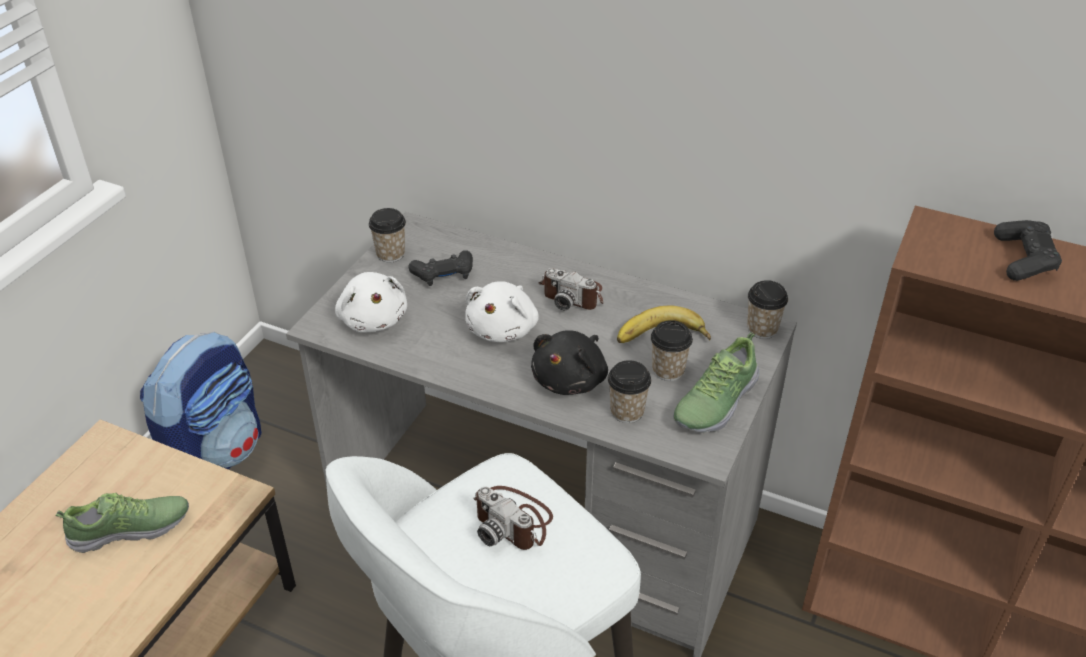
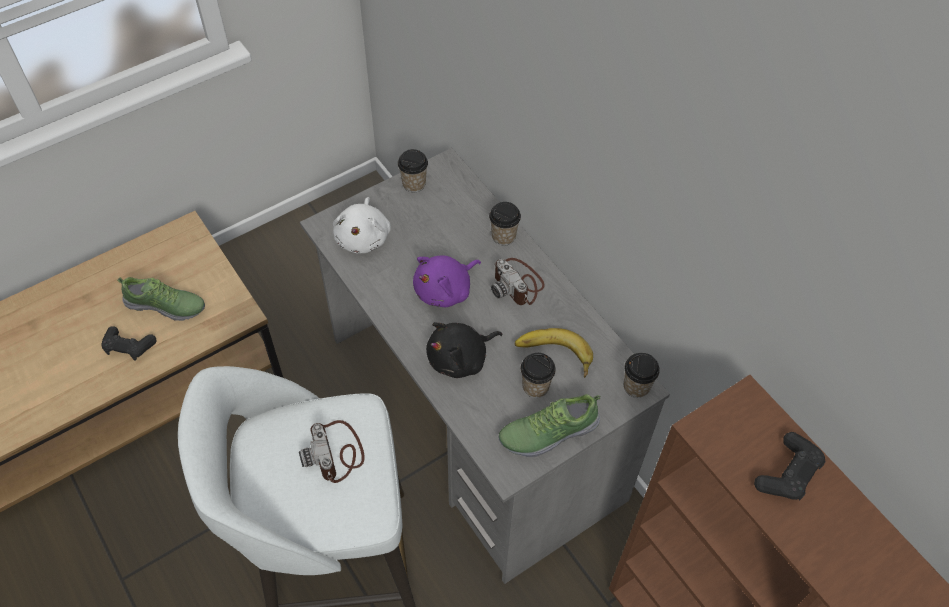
camera: 30 degrees right, 15 degrees up
(216, 454) = (291, 252): backpack -> none
(444, 275) = (438, 221): black game controller -> black game controller (129, 347)
(503, 329) = (445, 290): white plush toy -> purple plush toy
(627, 411) = (479, 406): cup -> cup (503, 236)

